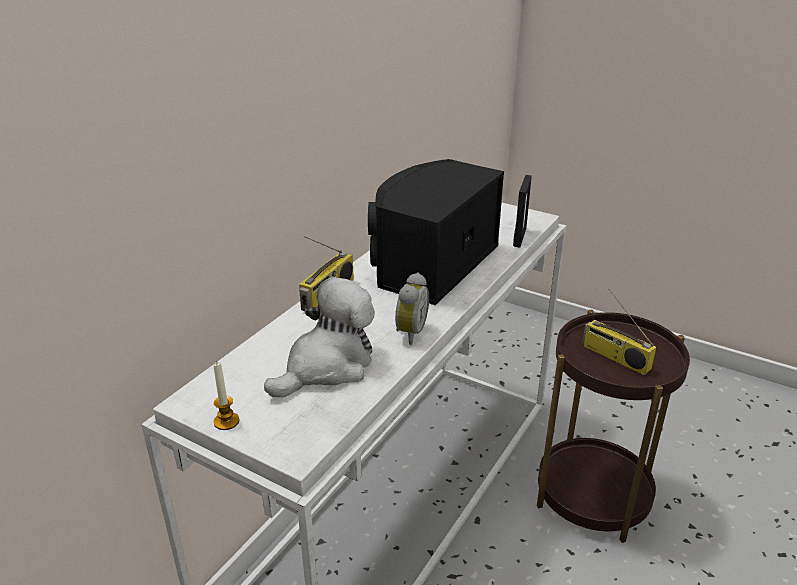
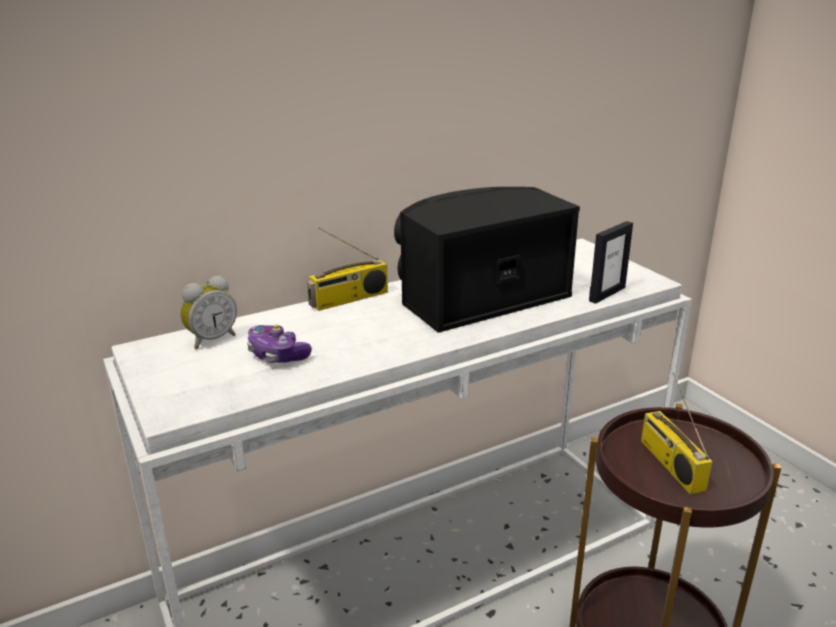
camera: 30 degrees right, 5 degrees down
(226, 421) = (147, 372): candle -> none
(327, 366) = (277, 355): plush toy -> game controller
(409, 332) = (384, 349): alarm clock -> alarm clock (211, 339)

